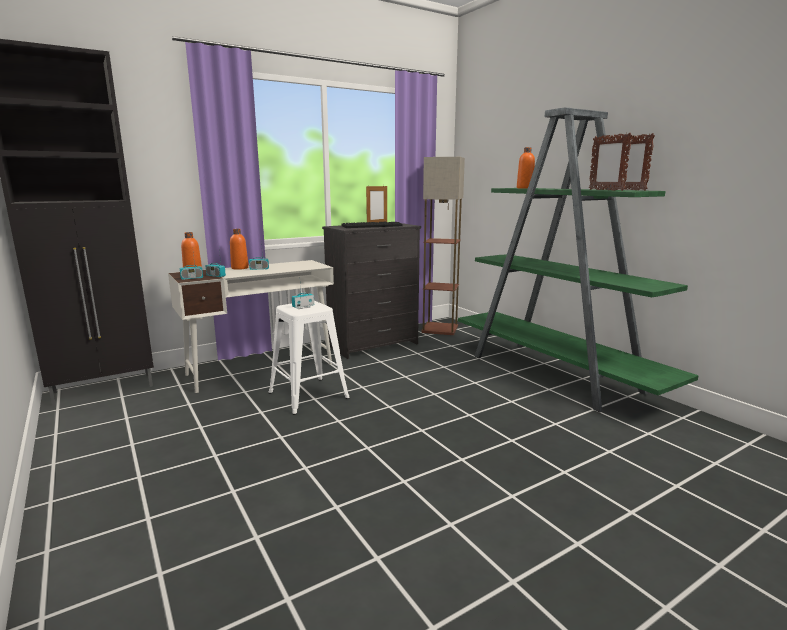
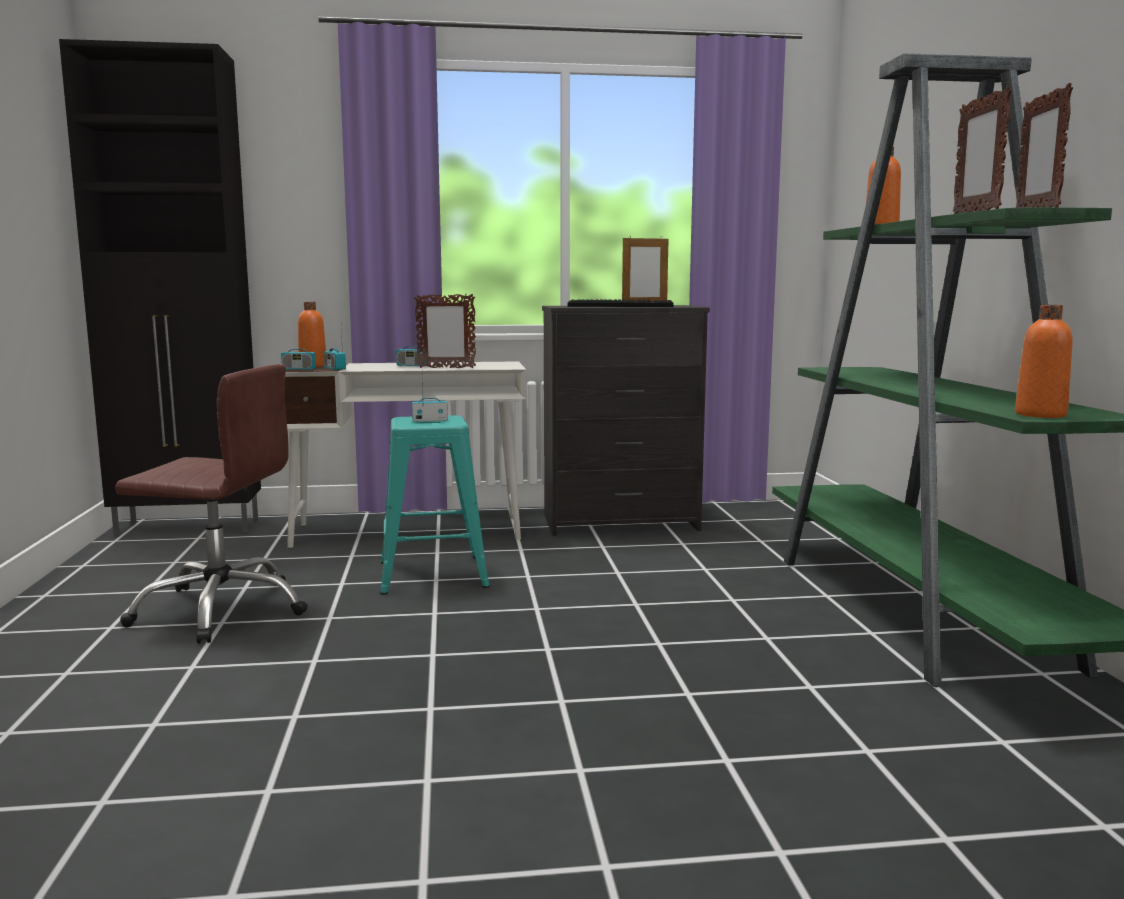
camera: 25 degrees right, 5 degrees down
(203, 446) = (221, 609): none -> brown office chair
(240, 268) = (389, 363): orange bottle -> orange bottle (1040, 414)
(285, 269) = (446, 368): none -> picture frame
(308, 396) = (431, 574): white stool -> turquoise stool
(440, 329) = (772, 514): floor lamp -> none

